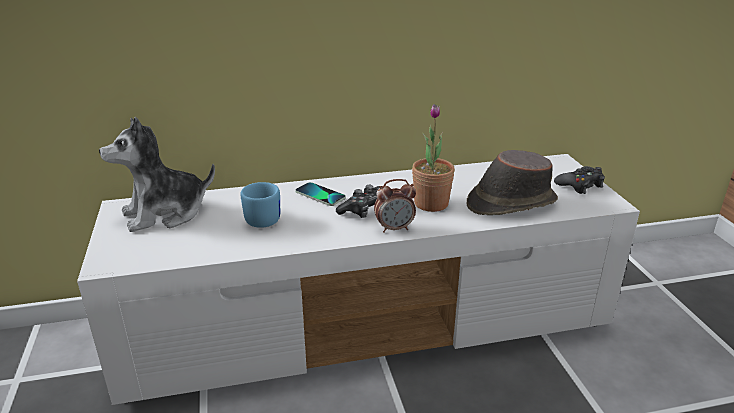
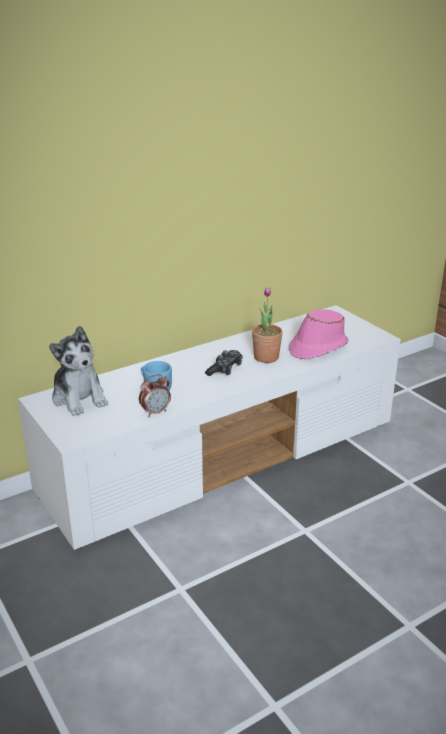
camera: 20 degrees left, 0 degrees up
(165, 213) = (79, 398): plush toy -> plush toy turned 75 degrees counterclockwise
(320, 195) = (184, 365): phone -> none
(394, 228) = (253, 378): alarm clock -> alarm clock (155, 412)
(510, 203) = (318, 347): brown hat -> pink hat
(580, 185) = (356, 327): black game controller -> none

